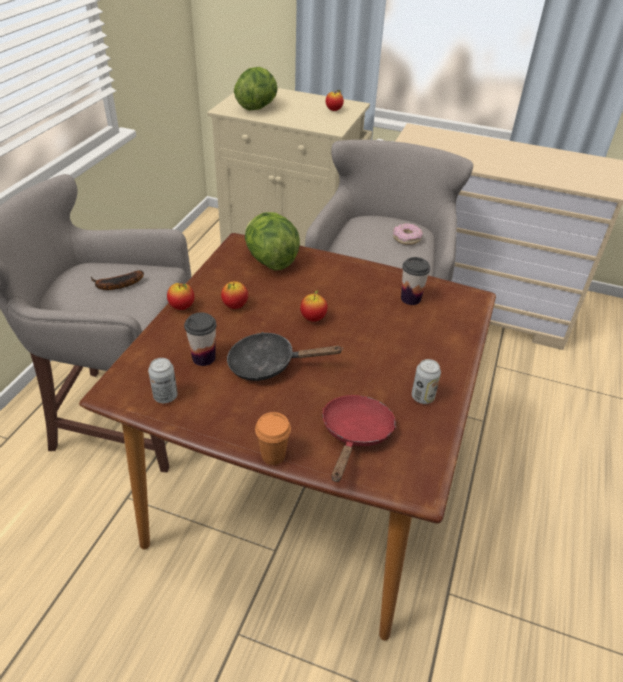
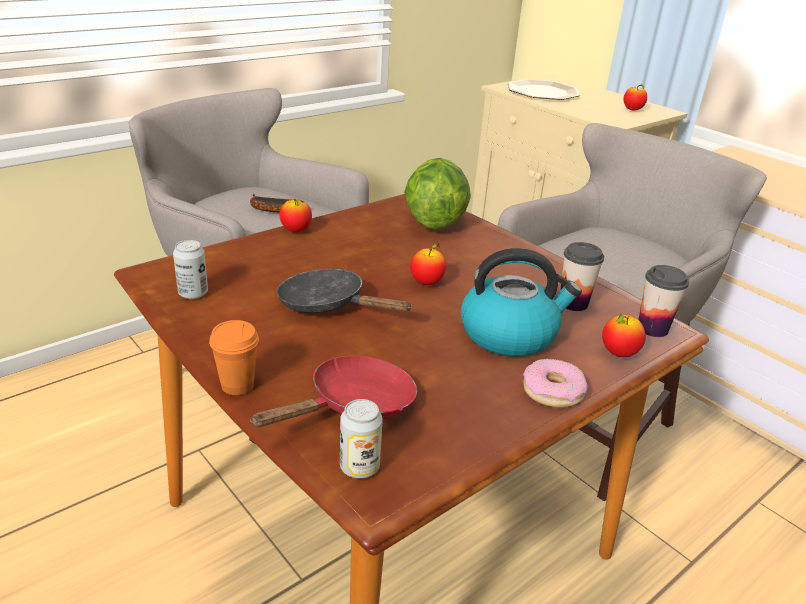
camera: 30 degrees right, 10 degrees down
(204, 358) = (268, 276): cup -> cup (652, 328)
(235, 306) = (351, 246): apple -> apple (618, 353)
(257, 107) = (542, 92): lettuce -> plate
(395, 339) = (509, 334): none -> kettle
(406, 238) = (646, 261): donut -> donut (552, 391)
(422, 397) = (484, 403): can -> can (359, 467)

